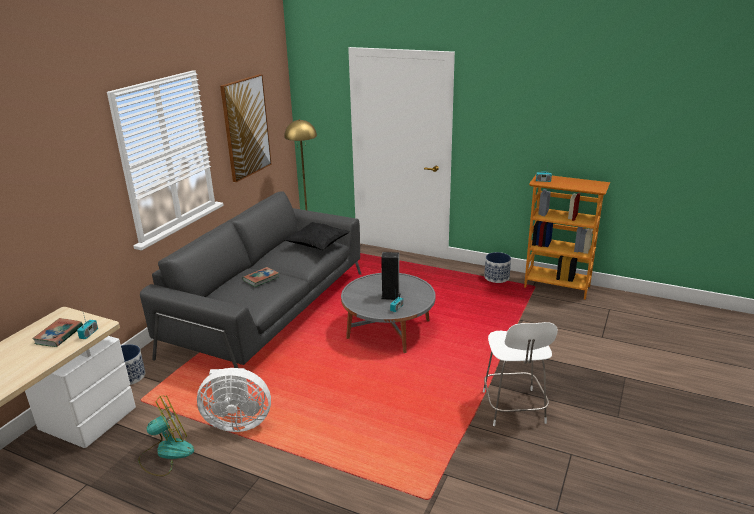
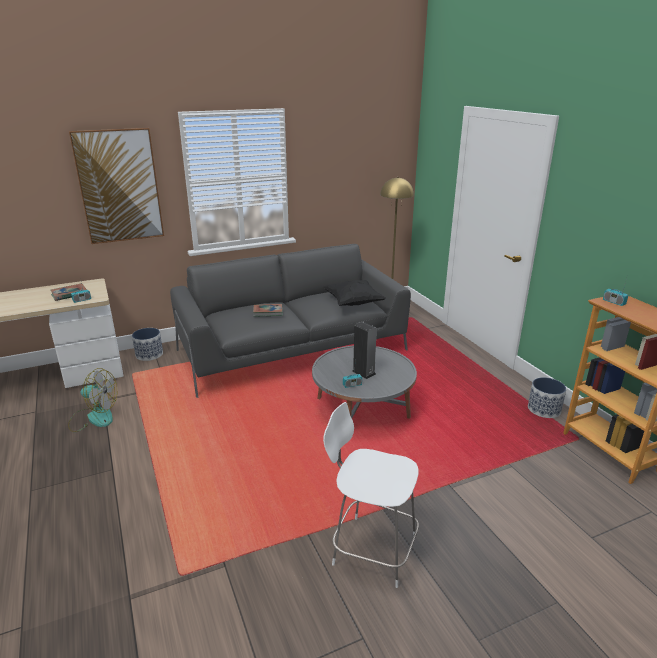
camera: 40 degrees right, 0 degrees up
(237, 422) = (157, 421): white fan -> none
(246, 127) = (344, 175): picture -> picture (119, 186)
(514, 409) = (371, 549): white chair -> white chair turned 75 degrees clockwise

